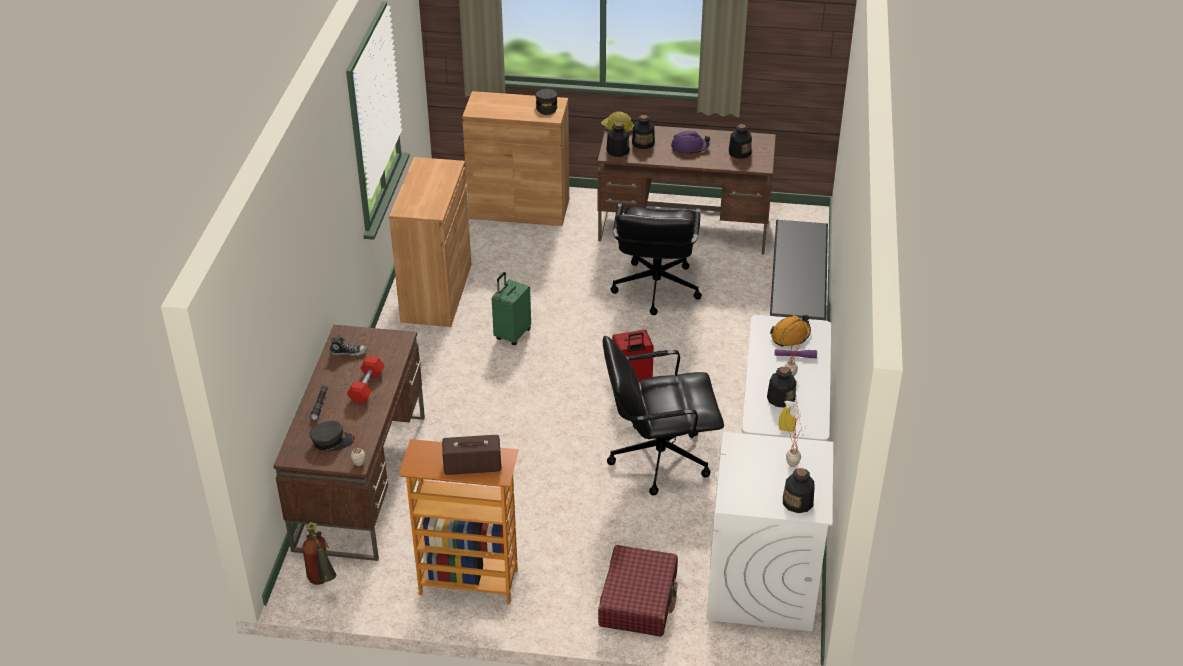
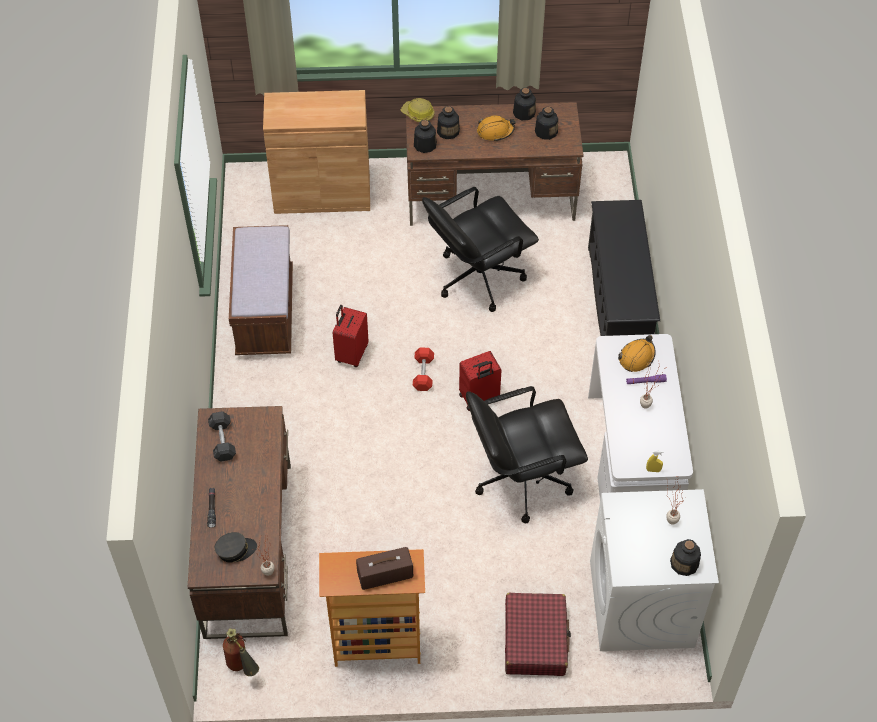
camera: 10 degrees left, 15 degrees up
(349, 352) = (222, 441): shoe -> grey dumbbell
(366, 387) = (251, 480): red dumbbell -> red dumbbell (423, 374)
(436, 293) = (265, 313): brown cabinet -> brown bench
(512, 334) = (351, 354): green suitcase -> red suitcase
(546, 106) = (346, 104): grey cap -> none
(655, 288) = (478, 277): black office chair -> black office chair turned 60 degrees clockwise
(689, 148) = (495, 131): purple hard hat -> orange hard hat
(780, 398) = (641, 434): bottle -> bottle (524, 112)

